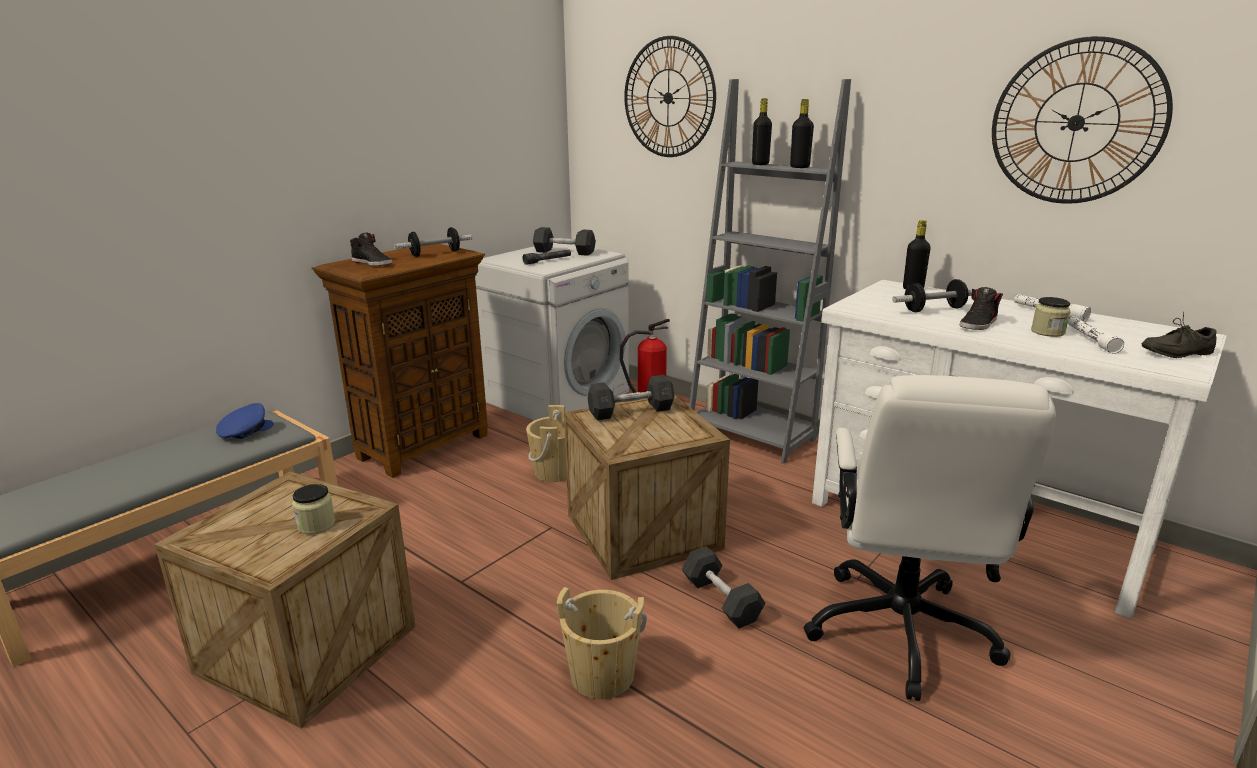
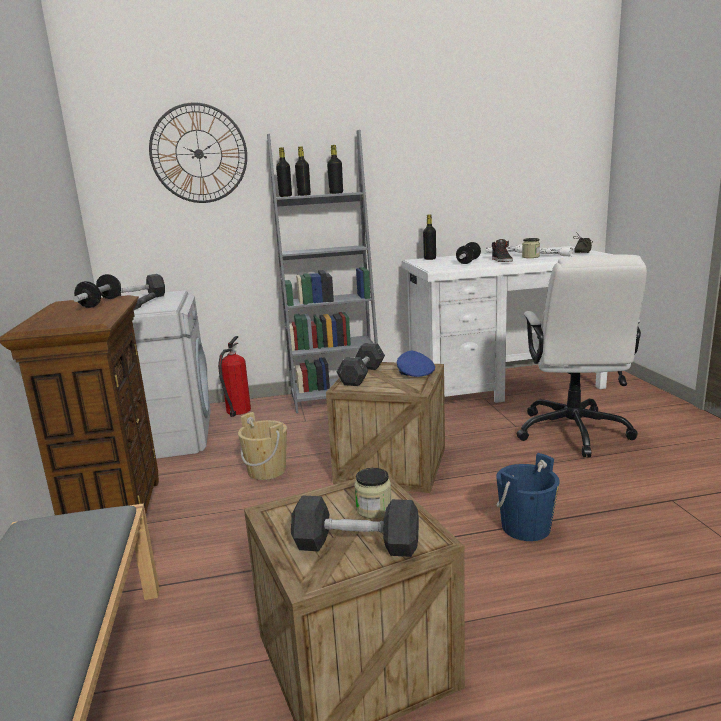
camera: 50 degrees left, 5 degrees down
(245, 431) = (57, 538): blue cap -> blue cap (414, 373)
(372, 263) = (68, 318): black shoe -> none
(602, 675) = (525, 527): beige bucket -> blue bucket
(721, 600) = (492, 466): grey dumbbell -> grey dumbbell (356, 545)
(739, 162) = (285, 196): none -> black bottle
(901, 638) = (574, 435): white office chair -> white office chair turned 45 degrees clockwise
(1076, 122) = (488, 149): wall clock -> none

